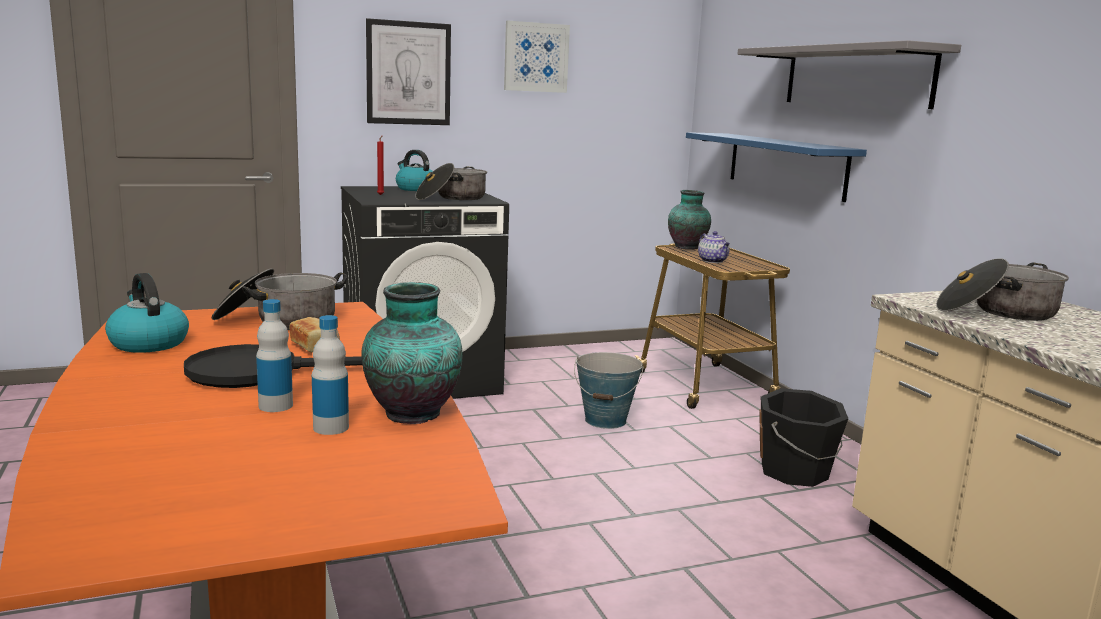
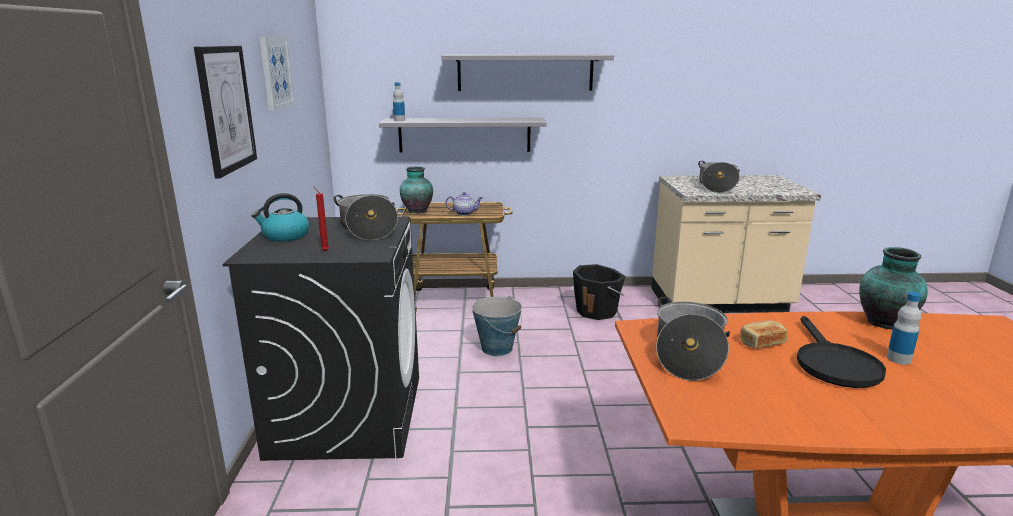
camera: 70 degrees left, 5 degrees up
(148, 343) = (776, 411): kettle -> none
(331, 427) = (924, 344): bottle -> bottle (399, 120)
(785, 165) = (464, 135): blue shelf -> grey shelf

